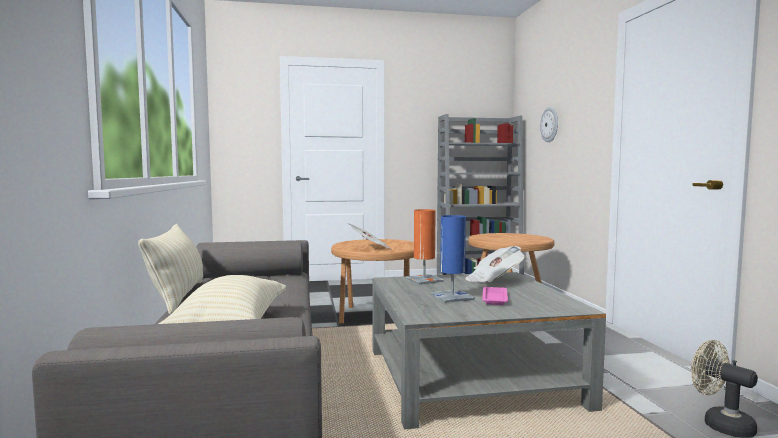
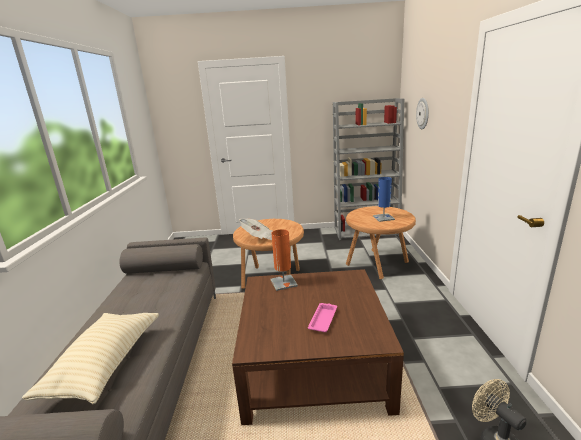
camera: 10 degrees right, 15 degrees up
(177, 297) = (98, 305): beige pillow -> none
(452, 297) = (291, 315): blue table lamp -> blue table lamp (383, 218)
(471, 377) = (313, 362): grey coffee table -> brown coffee table
(493, 279) = (339, 283): newspaper -> none

